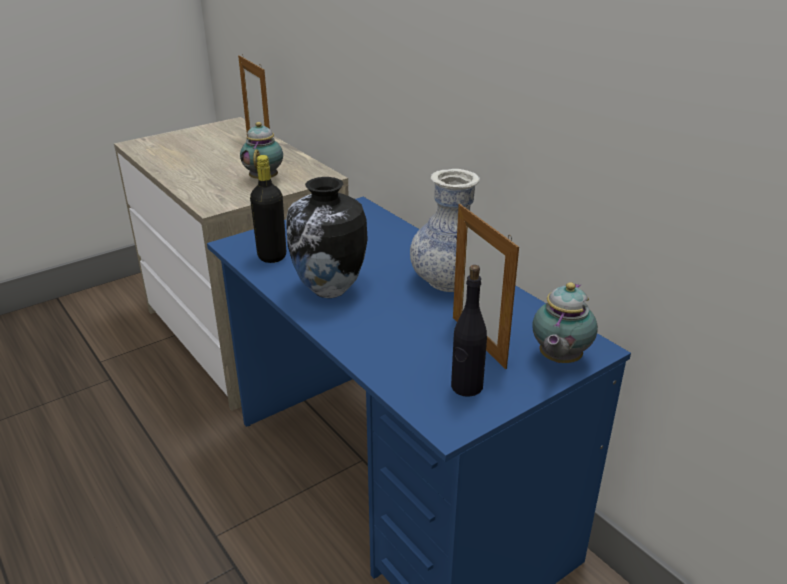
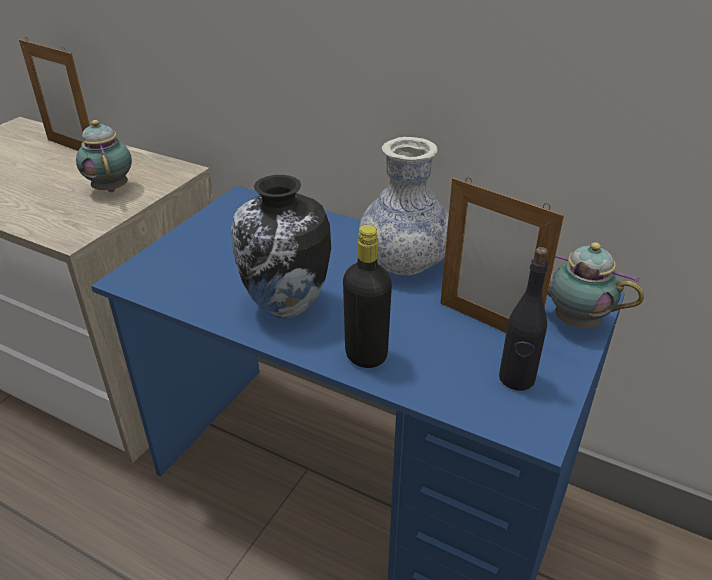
camera: 25 degrees left, 5 degrees up
(272, 256) = (187, 282): black bottle -> black bottle (366, 355)
(558, 360) = (573, 320): teapot -> teapot turned 120 degrees clockwise

